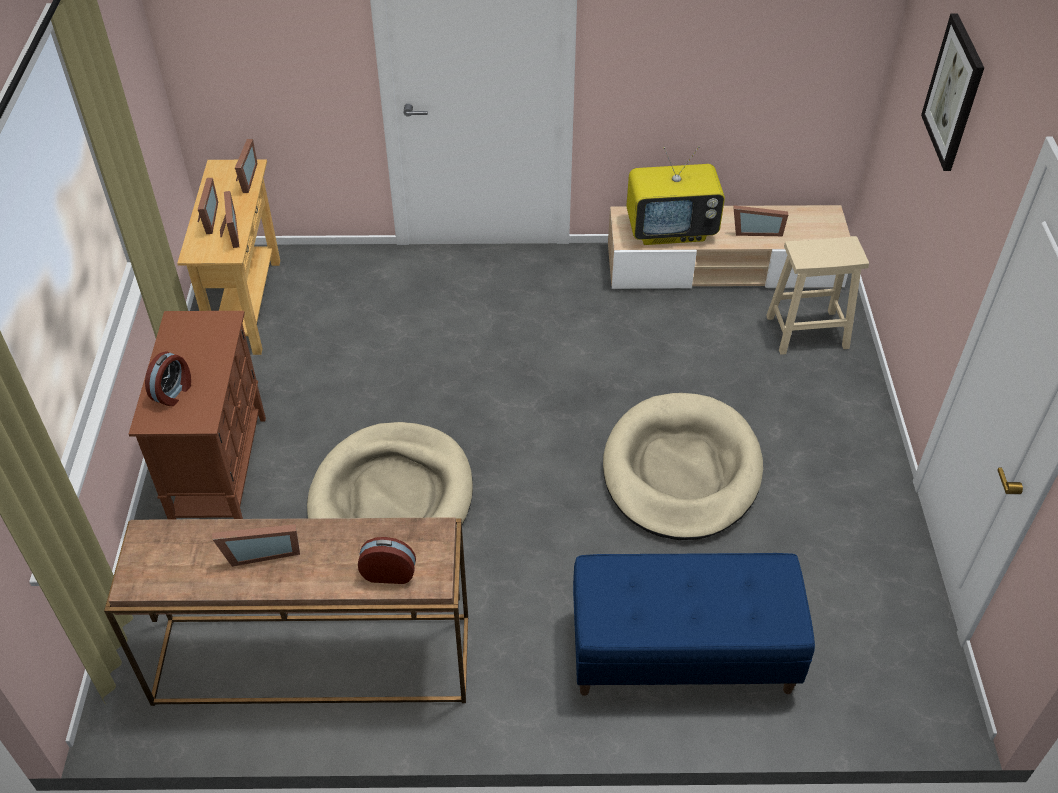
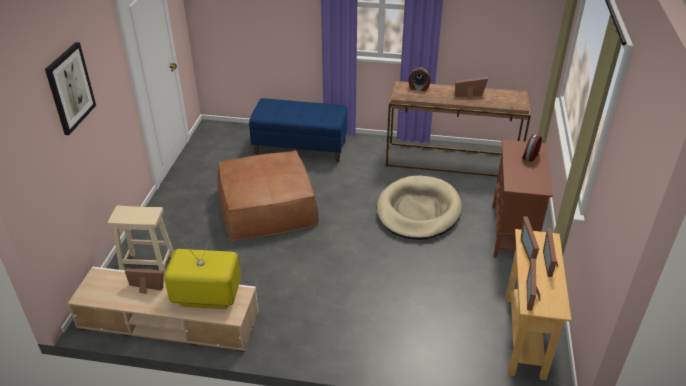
camera: 170 degrees left, 10 degrees down
(681, 471) = (267, 206): beige dog bed -> brown ottoman

